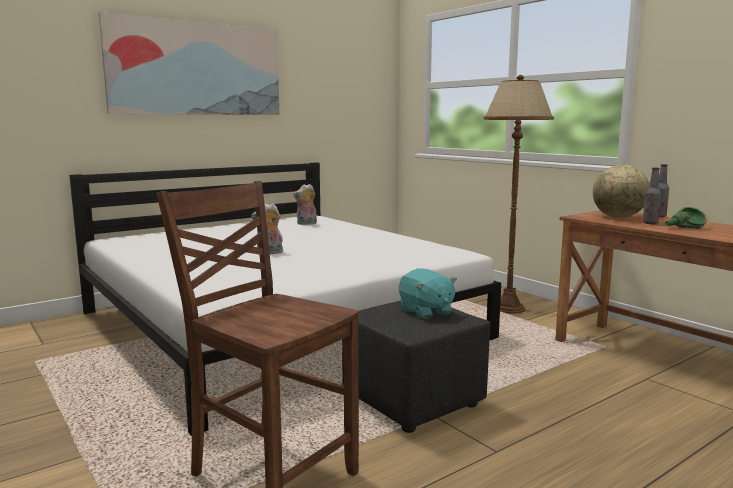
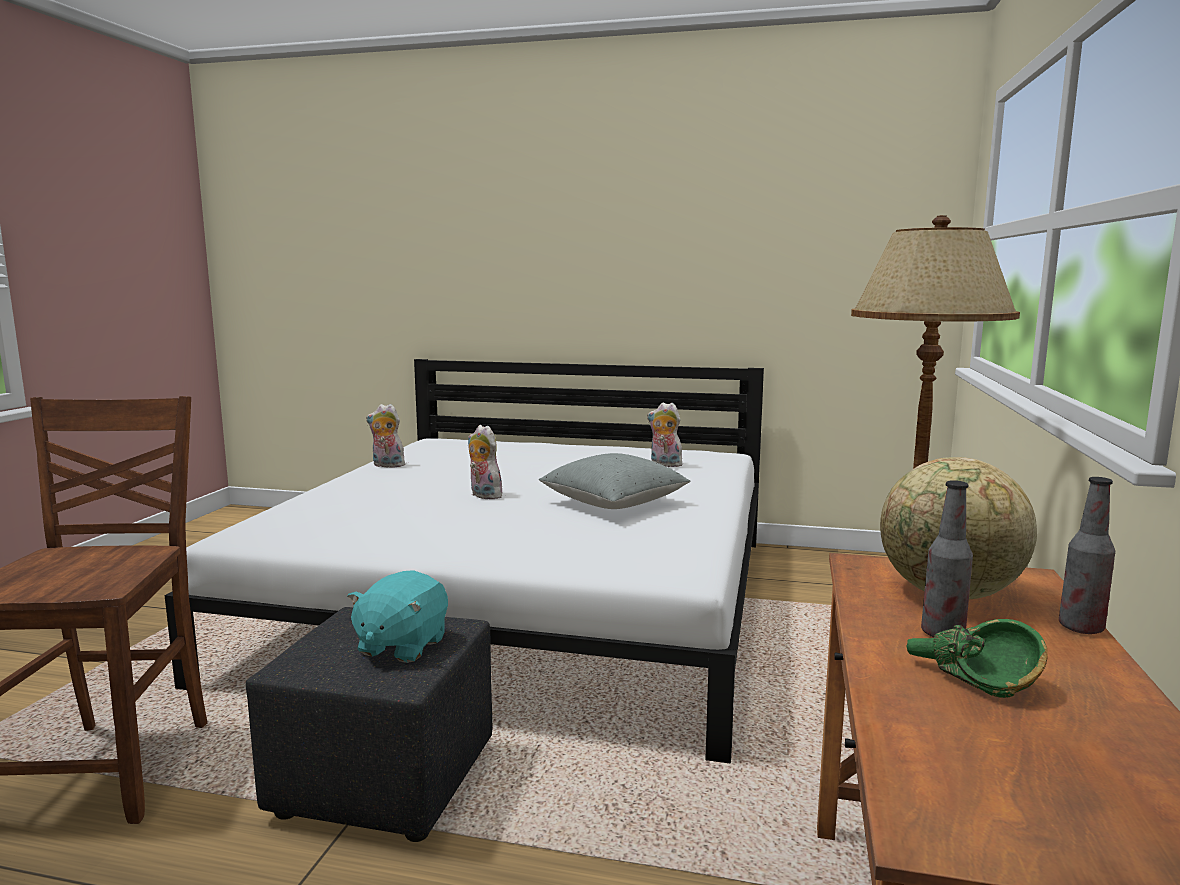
camera: 50 degrees right, 0 degrees up
(141, 255) = (387, 465): none -> plush toy
(197, 69) = (577, 226): picture -> none
(345, 241) = (614, 503): none -> grey pillow

